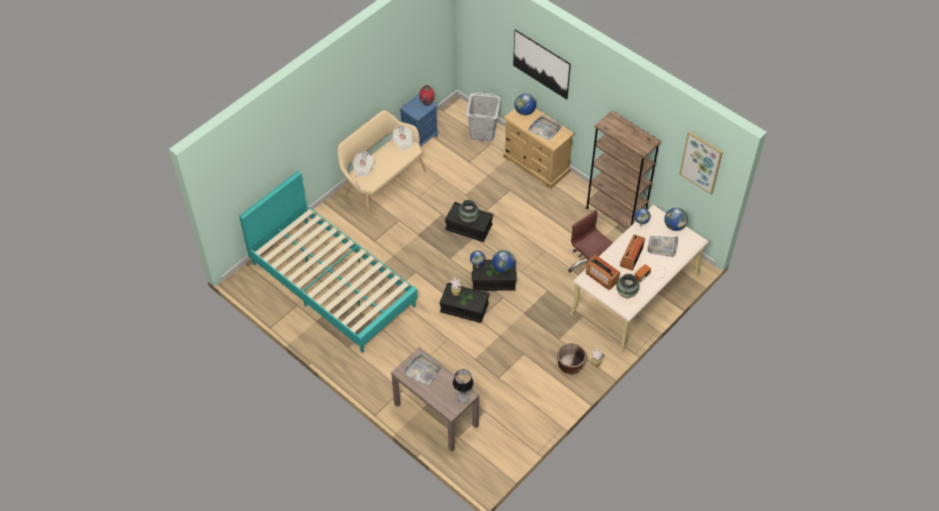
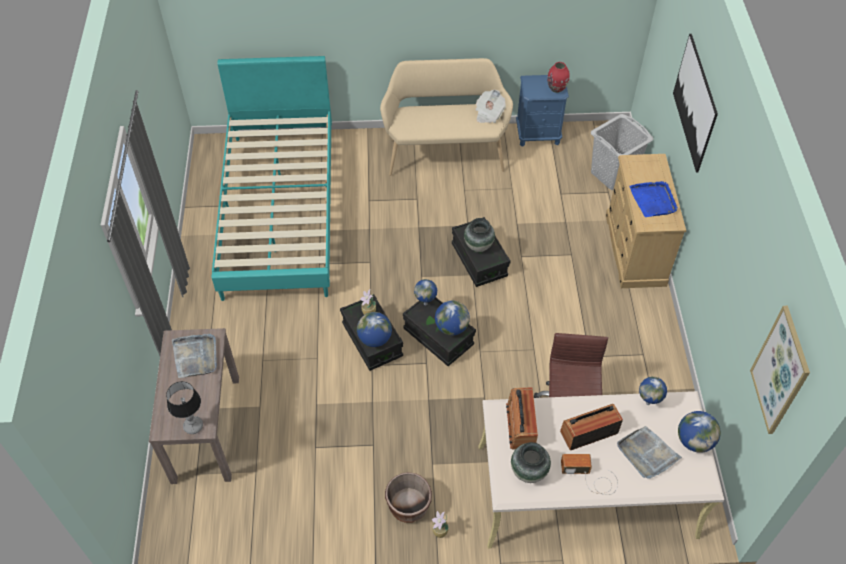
camera: 45 degrees right, 0 degrees up
(363, 168) = (416, 111): newspaper -> none
(524, 111) = (651, 166): globe -> globe (375, 339)
(544, 129) = (653, 200): grey tray -> blue tray
(615, 215) = (667, 377): brown bookcase -> none

